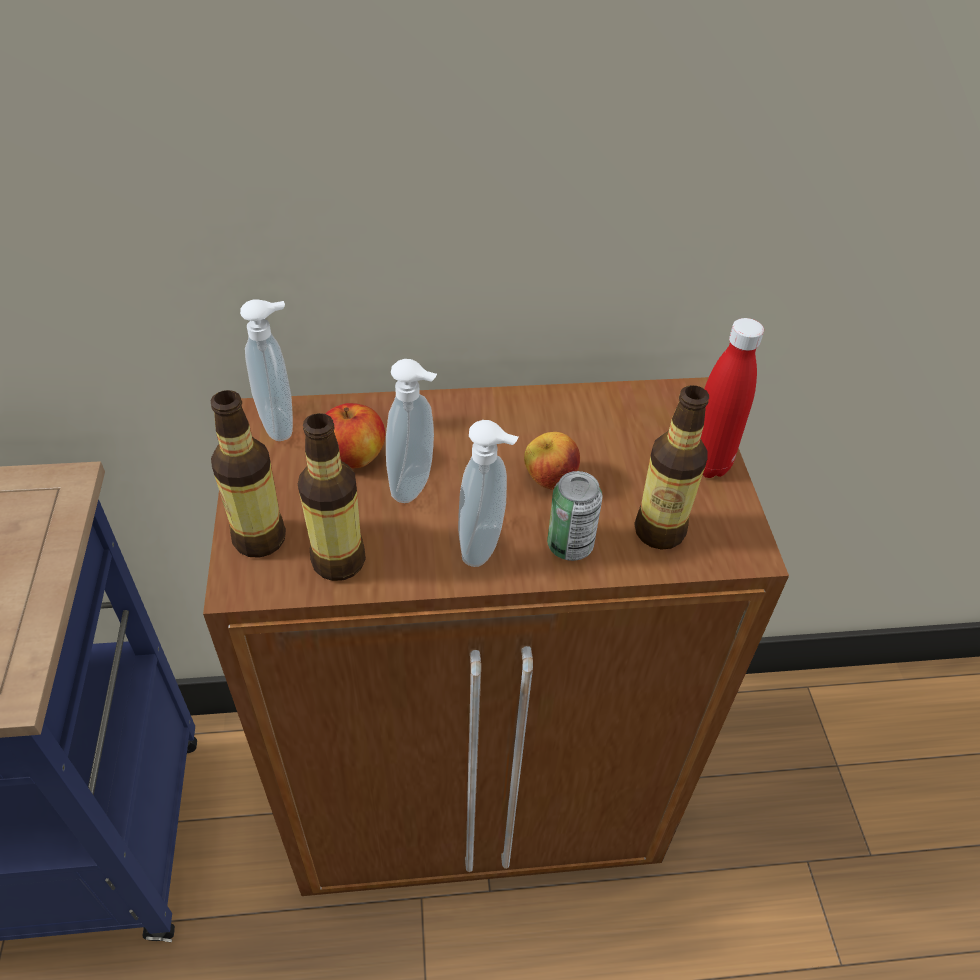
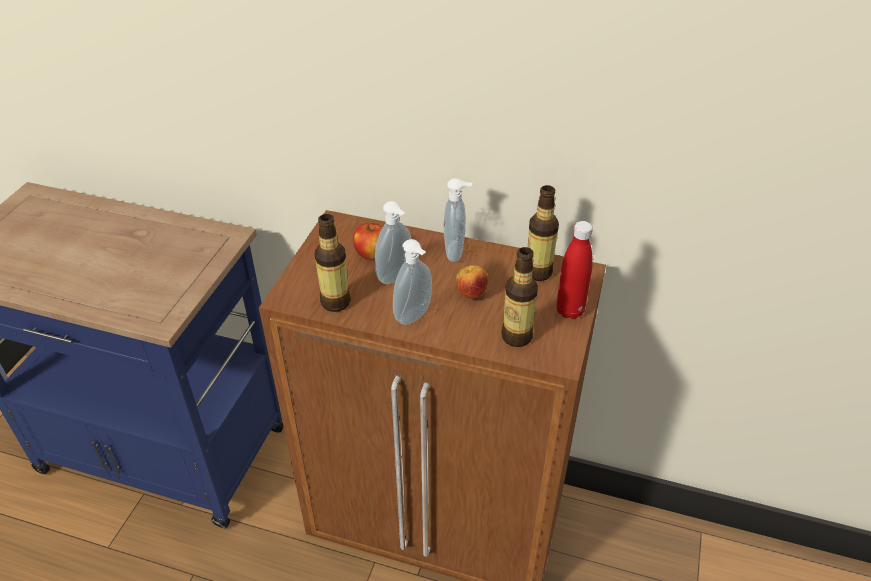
camera: 25 degrees right, 5 degrees down
(259, 539) = (303, 281): bottle -> bottle (538, 272)
(281, 424) = (344, 228): soap dispenser -> soap dispenser (456, 252)
(570, 545) = (461, 329): can -> none

